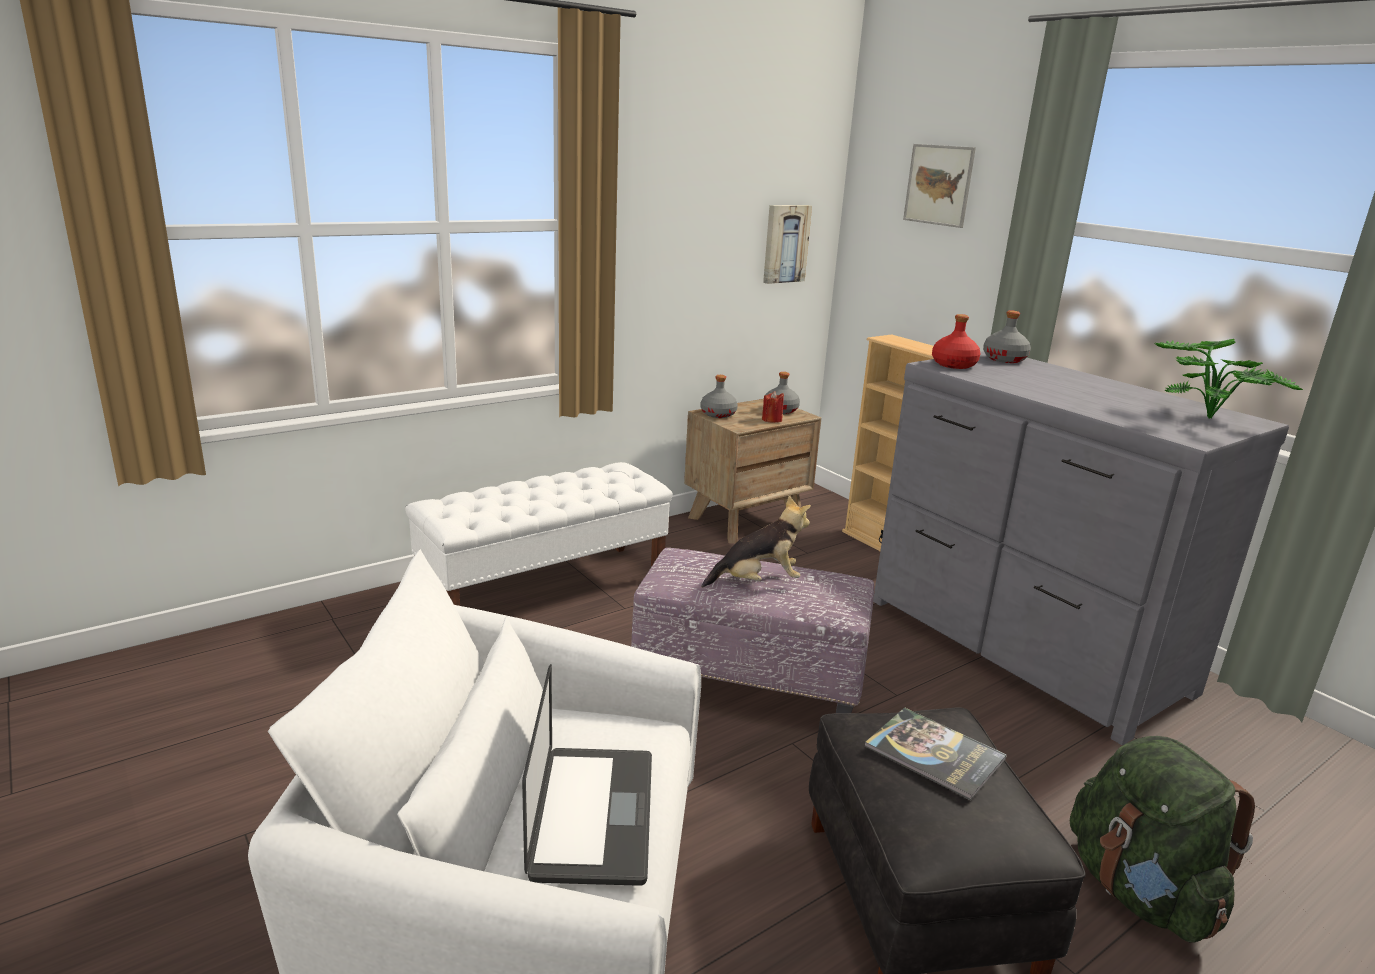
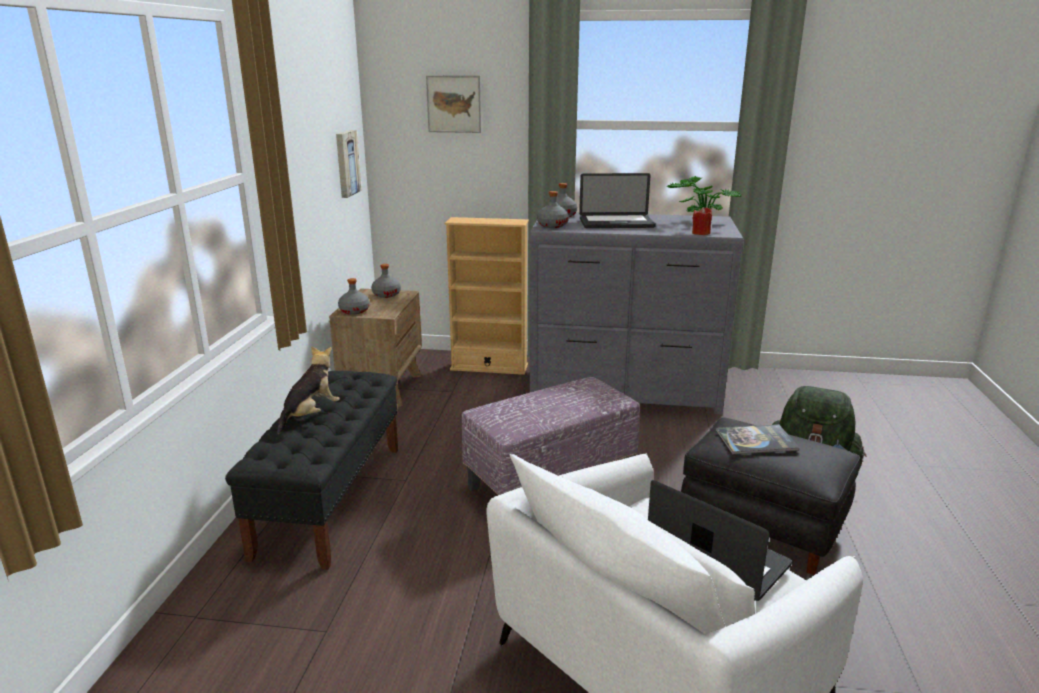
camera: 45 degrees left, 0 degrees up
(545, 589) = (331, 498): white bench -> black bench
(758, 581) = (554, 403): plush toy -> plush toy (310, 415)
(772, 420) = (395, 302): red candle -> red candle (701, 233)
(953, 364) = (552, 225): red bottle -> grey bottle
(1052, 384) = (616, 223): none -> laptop

